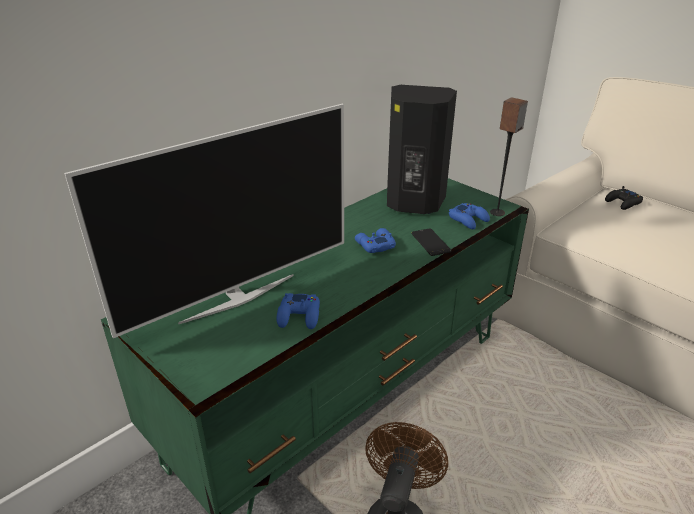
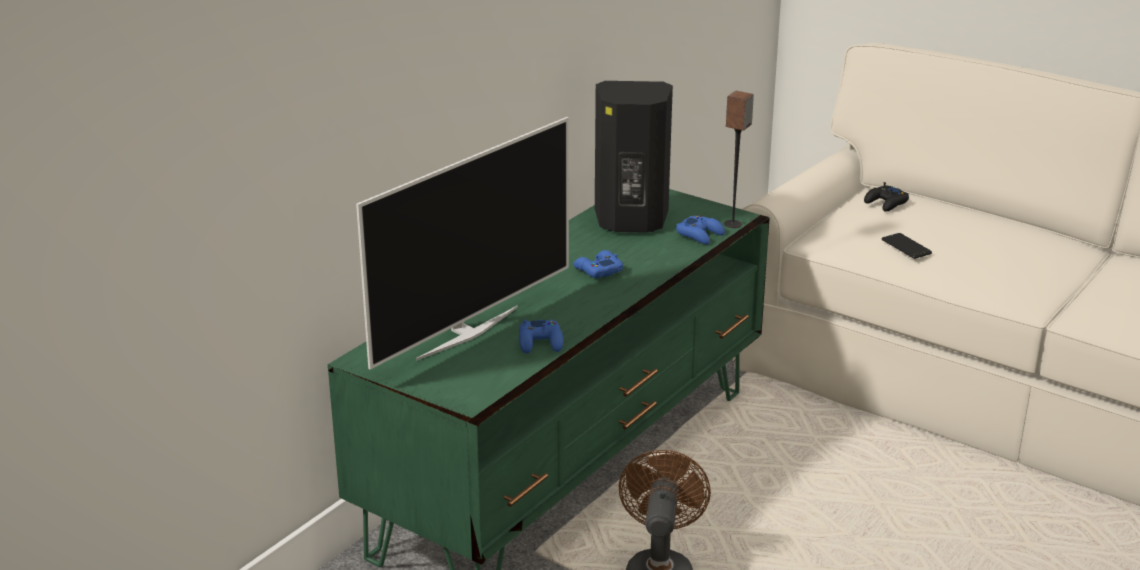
camera: 10 degrees left, 5 degrees down
(430, 242) = (661, 262): phone -> phone (906, 246)

